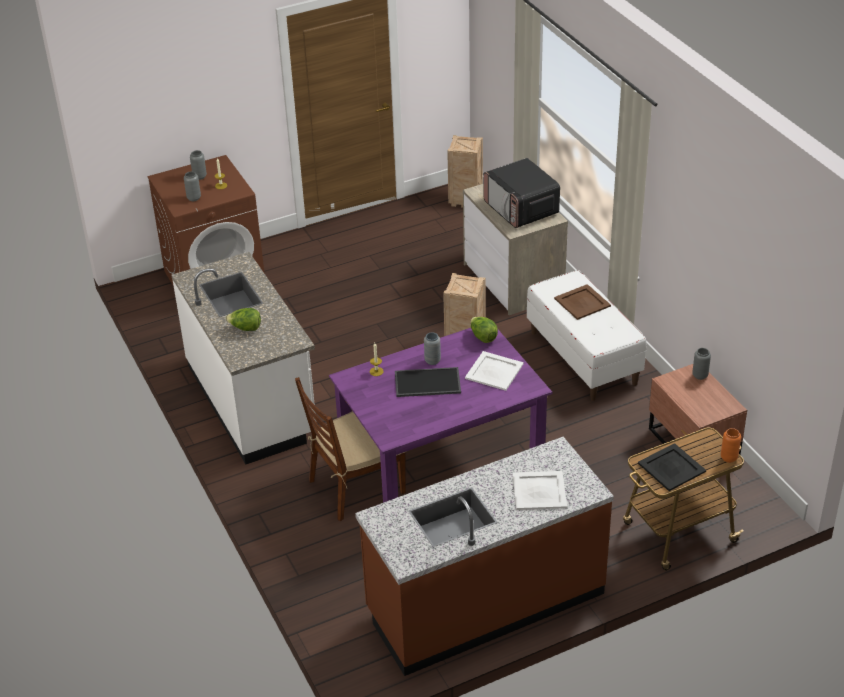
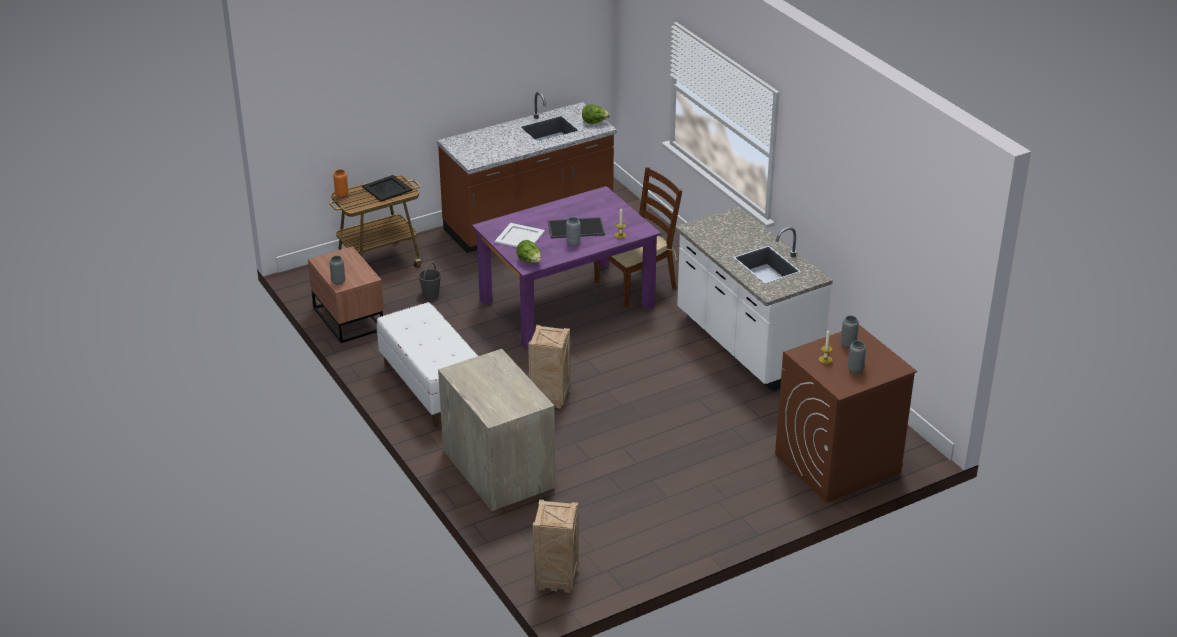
camera: 175 degrees right, 5 degrees down
(245, 328) = (740, 236): lettuce -> lettuce (594, 122)
(521, 209) = (487, 382): microwave -> none
(540, 491) = (488, 141): white tray -> none
(581, 302) = (432, 347): brown tray -> none
(604, 480) = (430, 293): none -> grey bucket

